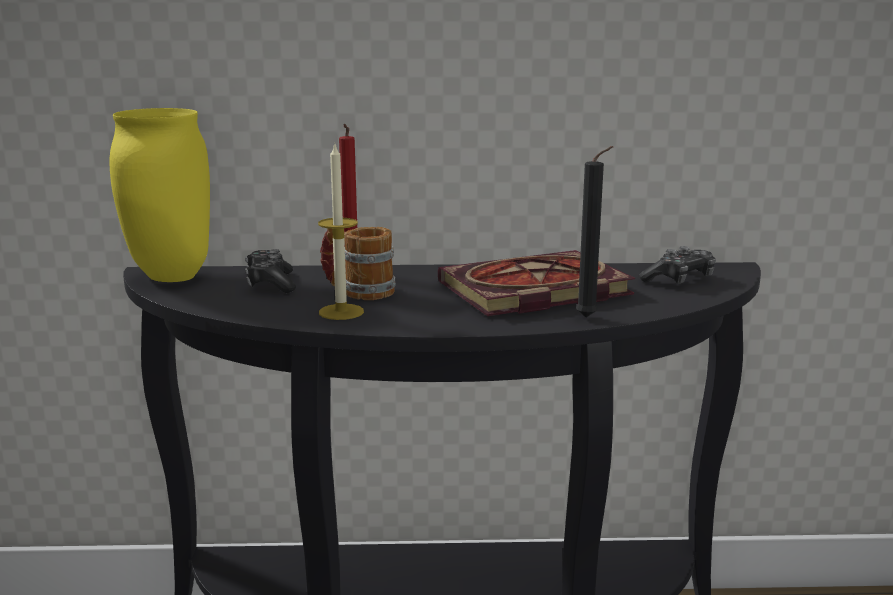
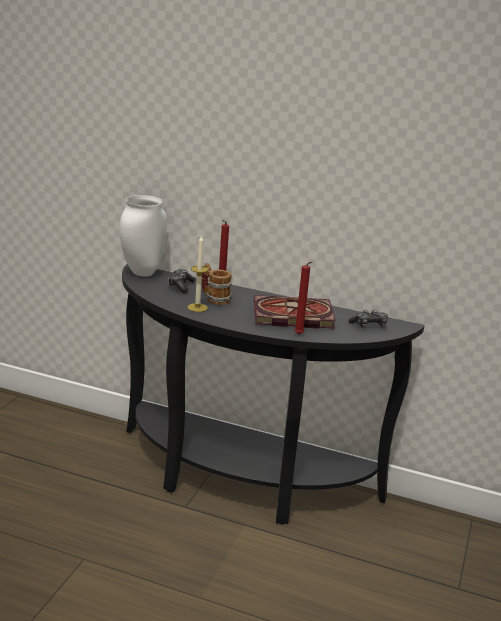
camera: 20 degrees right, 5 degrees up
(169, 276) = (141, 272): yellow vase -> white vase
(589, 318) = (299, 335): black candle -> red candle

